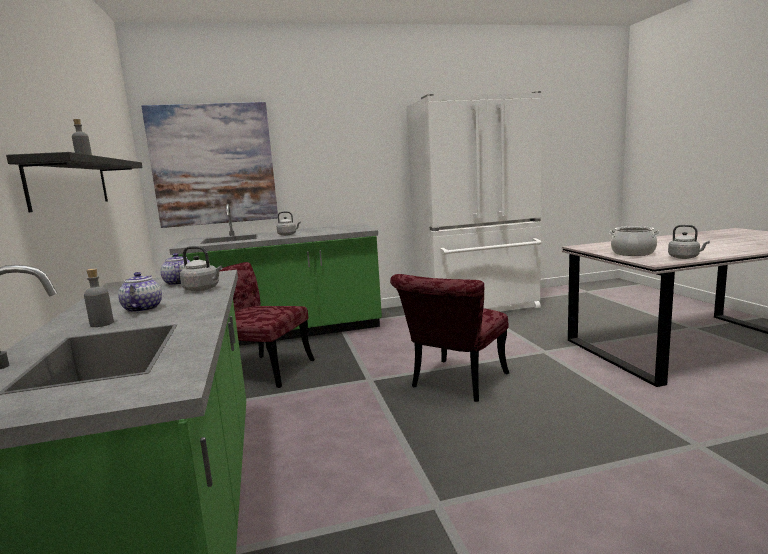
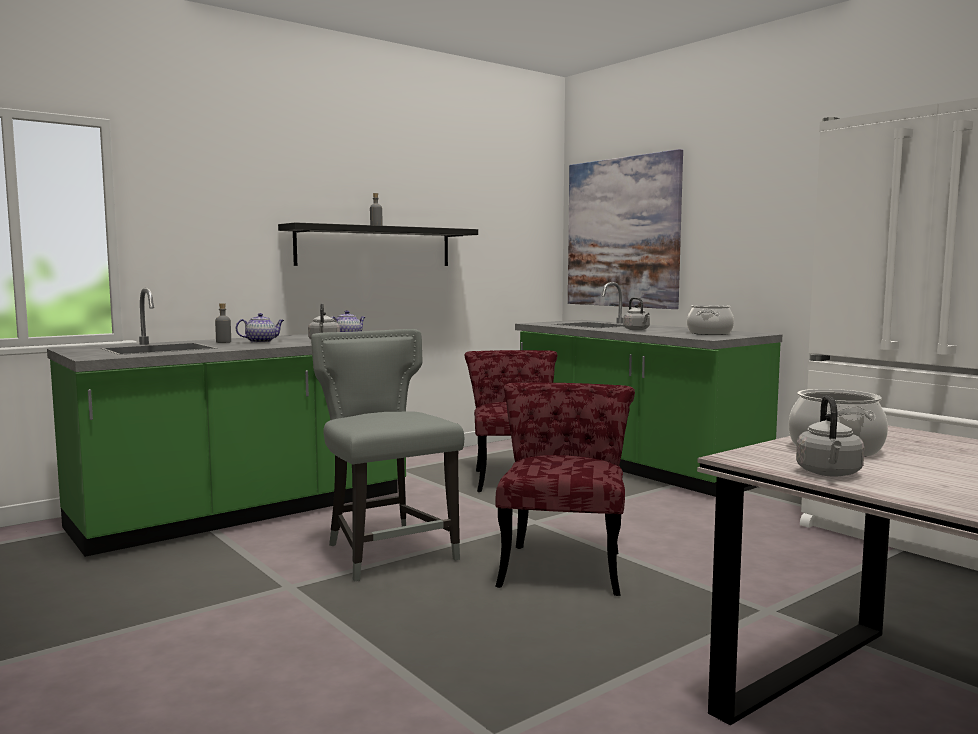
camera: 65 degrees right, 5 degrees down
(337, 228) = (709, 333): none -> cooking pot
(387, 444) = (387, 552): none -> grey chair
(455, 384) = (563, 563): red chair -> red chair turned 90 degrees clockwise

